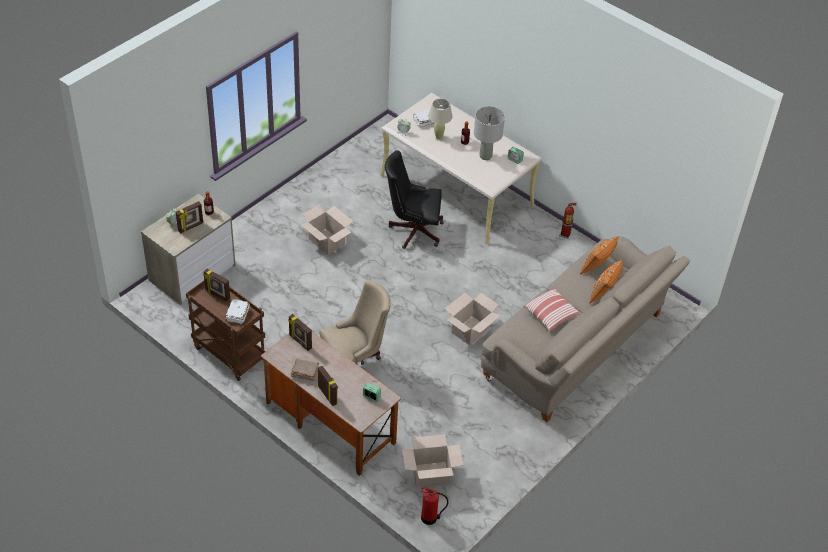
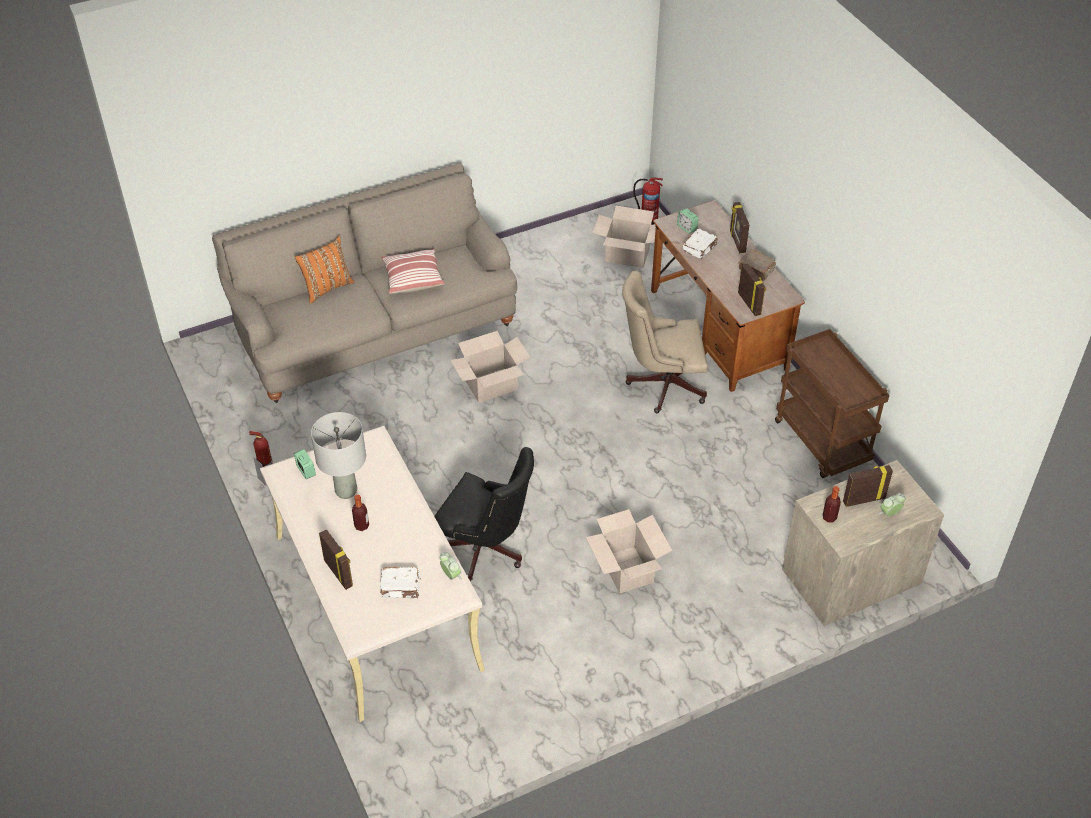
camera: 155 degrees left, 0 degrees up
(217, 295) = (843, 391): picture frame -> picture frame (339, 573)
(237, 315) = (821, 358): white book -> white book (700, 248)
(438, 138) = (398, 547): beige table lamp -> none
(597, 268) = (309, 317): orange pillow -> none

